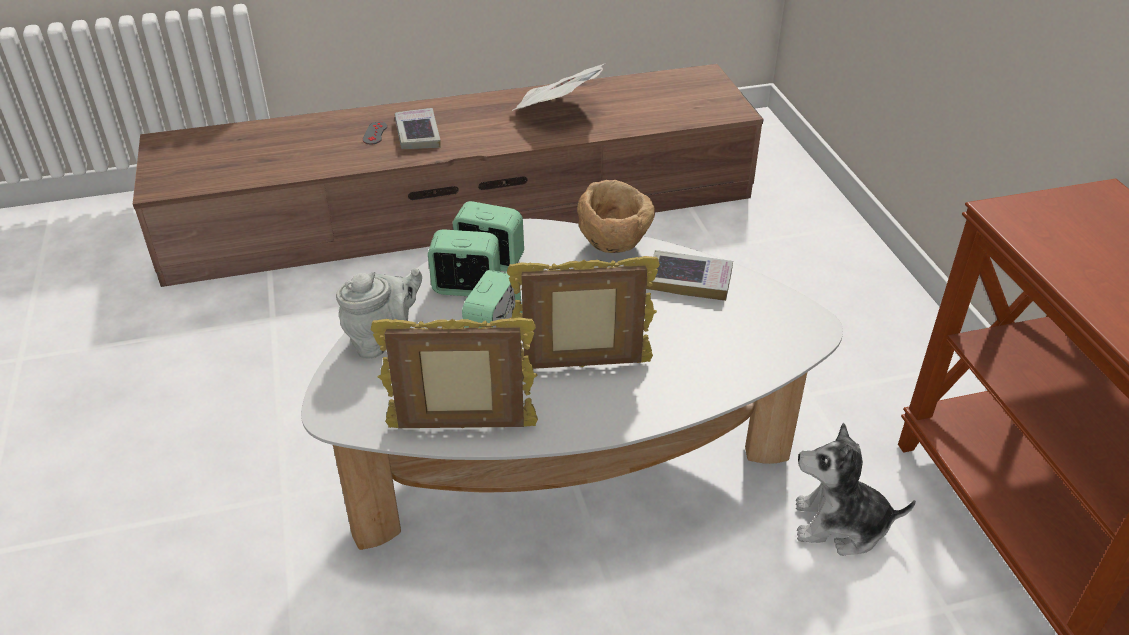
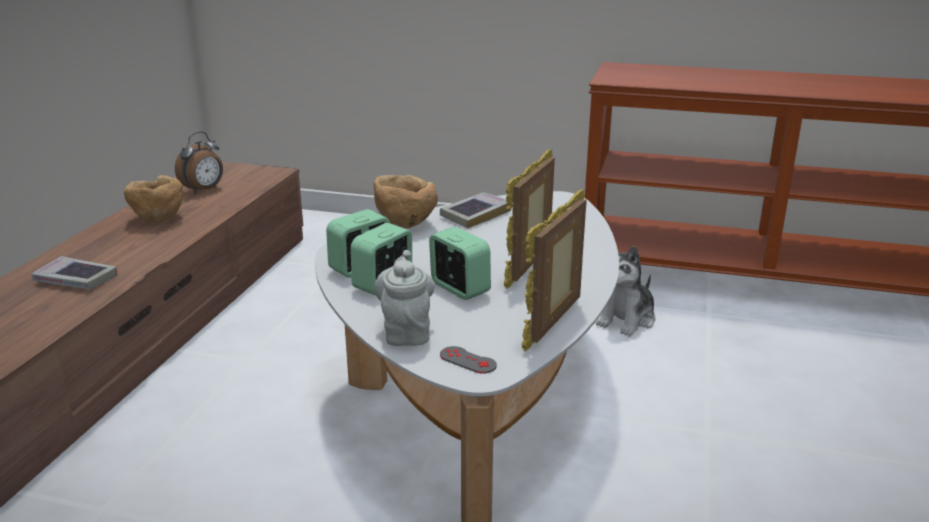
camera: 60 degrees left, 15 degrees down
(375, 133) = (32, 298): grey game controller -> grey game controller (468, 360)
(557, 110) = (157, 220): newspaper -> brown bowl
(644, 98) = (204, 190): none -> alarm clock

